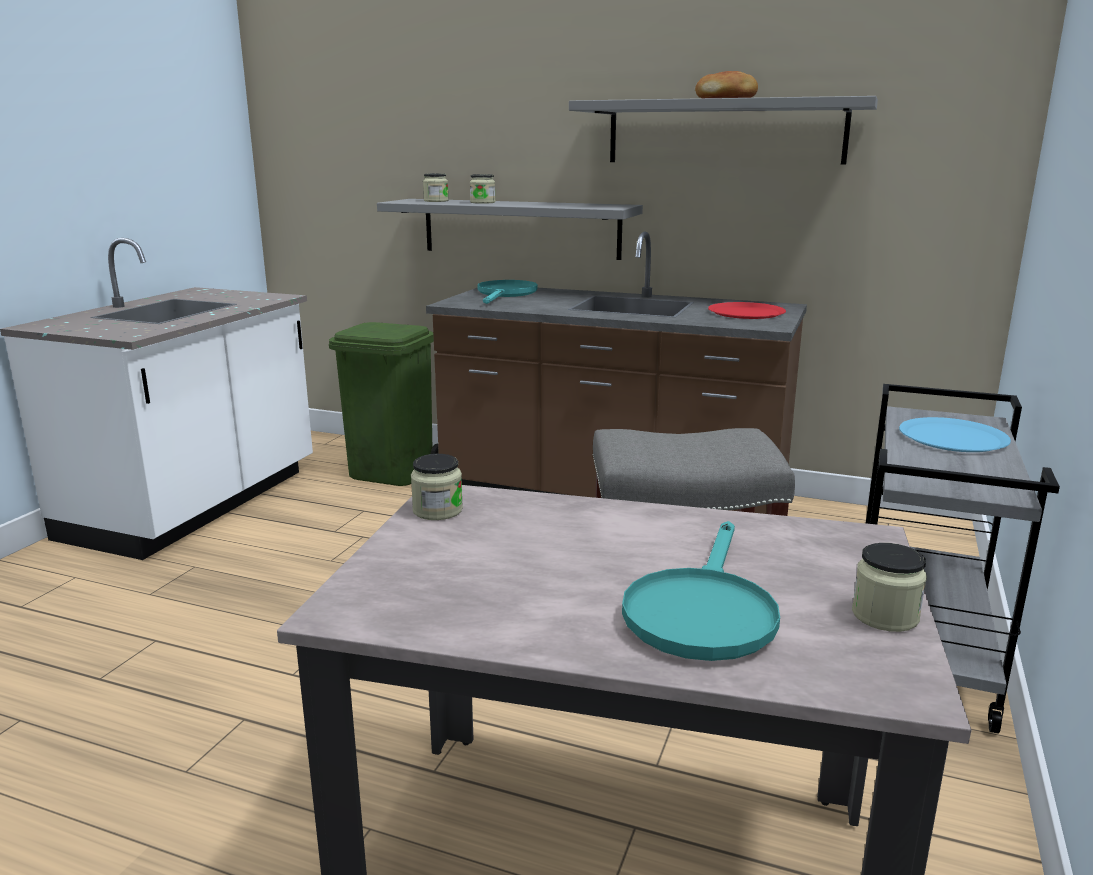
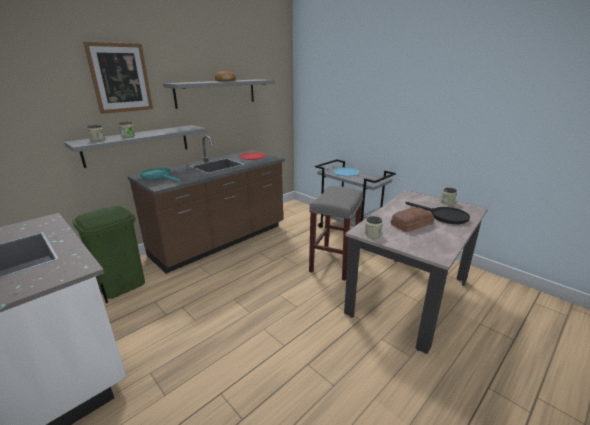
camera: 65 degrees left, 5 degrees up
(513, 91) = (120, 78): none -> picture
(561, 555) = (410, 224): none -> bread
(701, 610) = (443, 216): turquoise frying pan -> black frying pan

